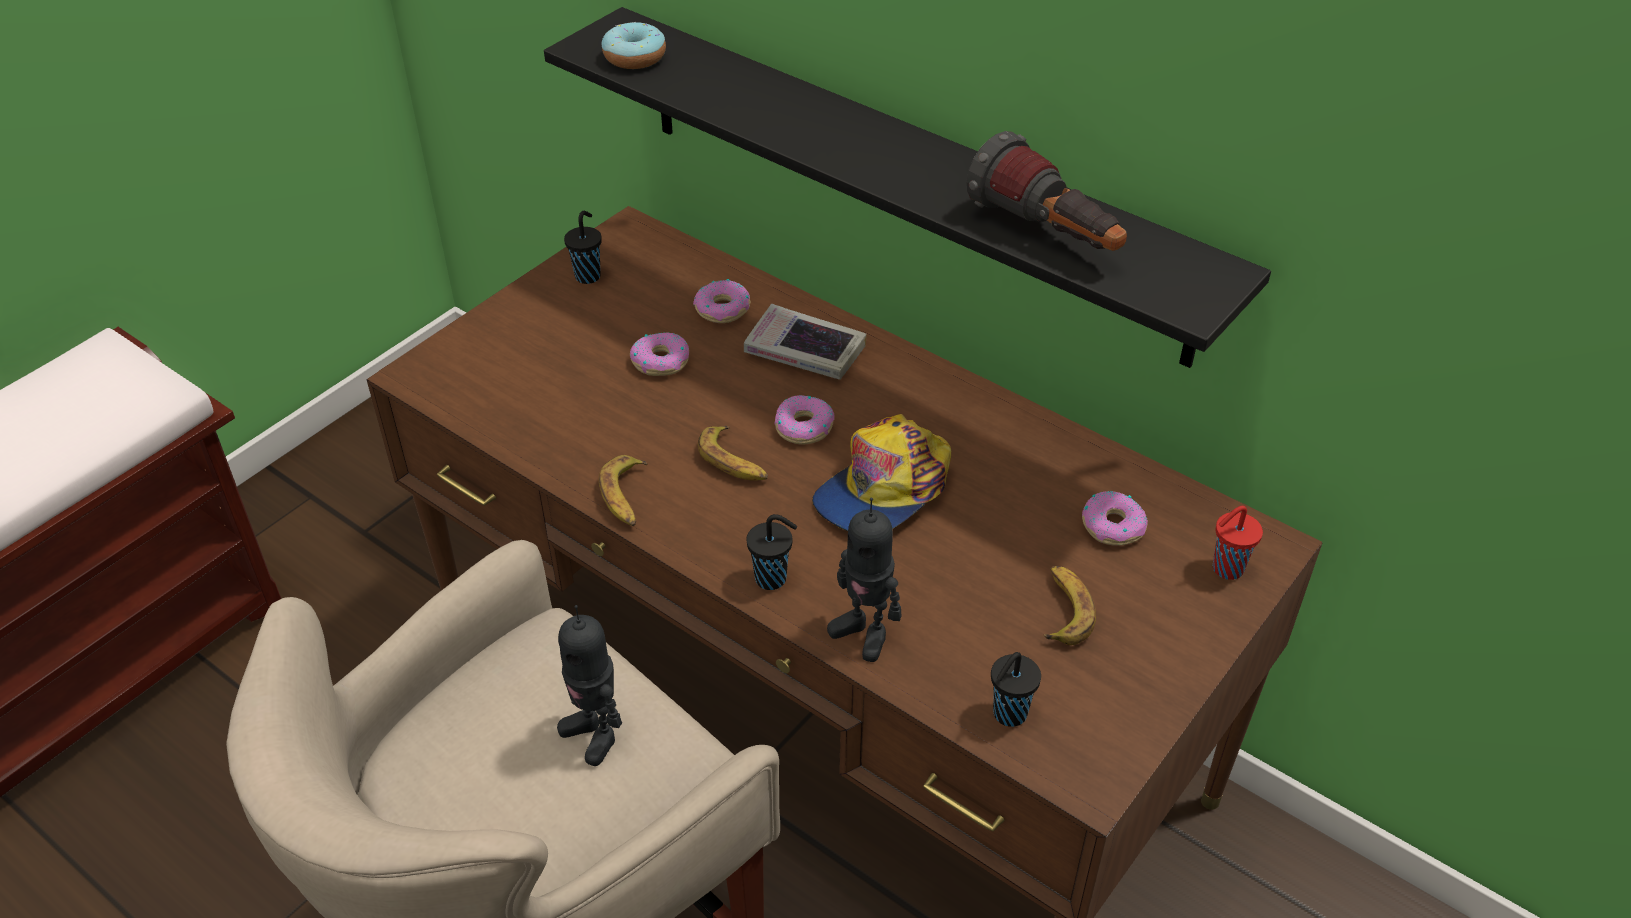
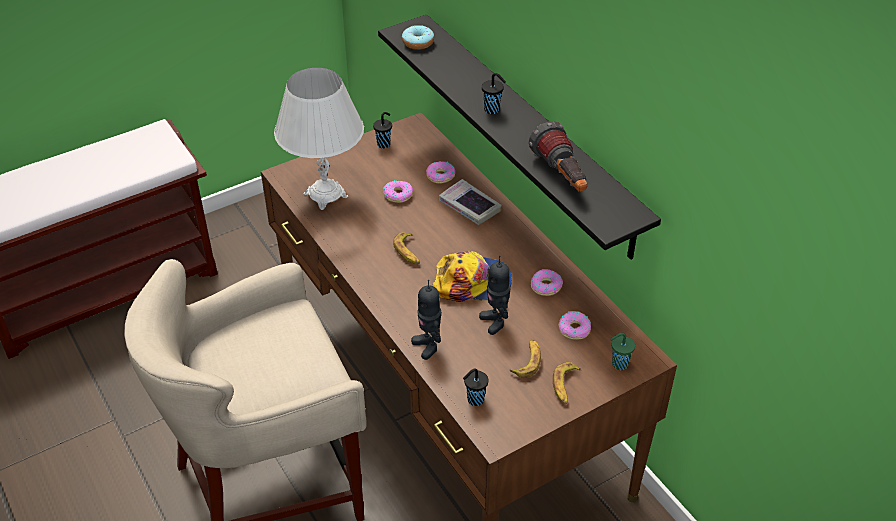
camera: 20 degrees right, 0 degrees up
(521, 394) = (326, 195): none -> white table lamp
(595, 734) = (294, 358): toy robot -> toy robot (495, 322)
(626, 497) = (351, 256): banana -> banana (565, 386)
(773, 579) = (399, 310): black cup -> black cup (492, 110)
(803, 427) = (449, 243): donut -> donut (546, 286)
(884, 489) = (472, 282): cap -> cap turned 150 degrees counterclockwise
(1225, 569) = (618, 364): red cup -> green cup

